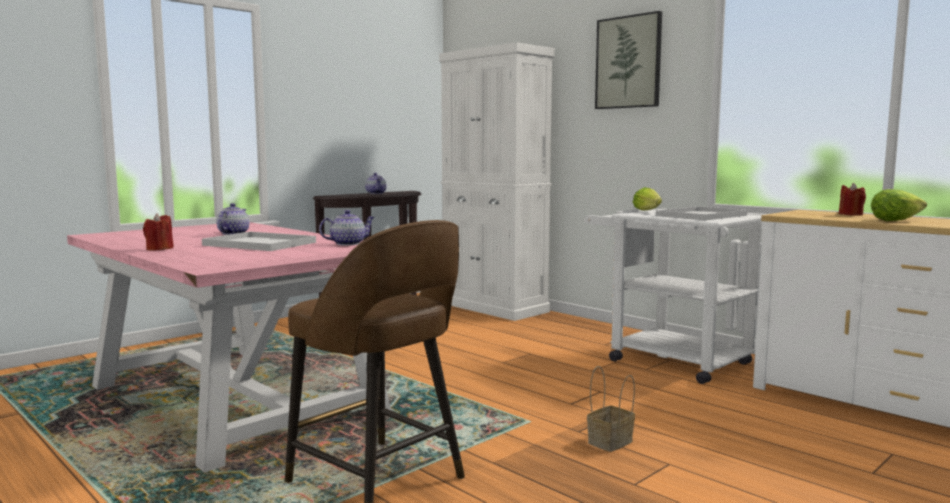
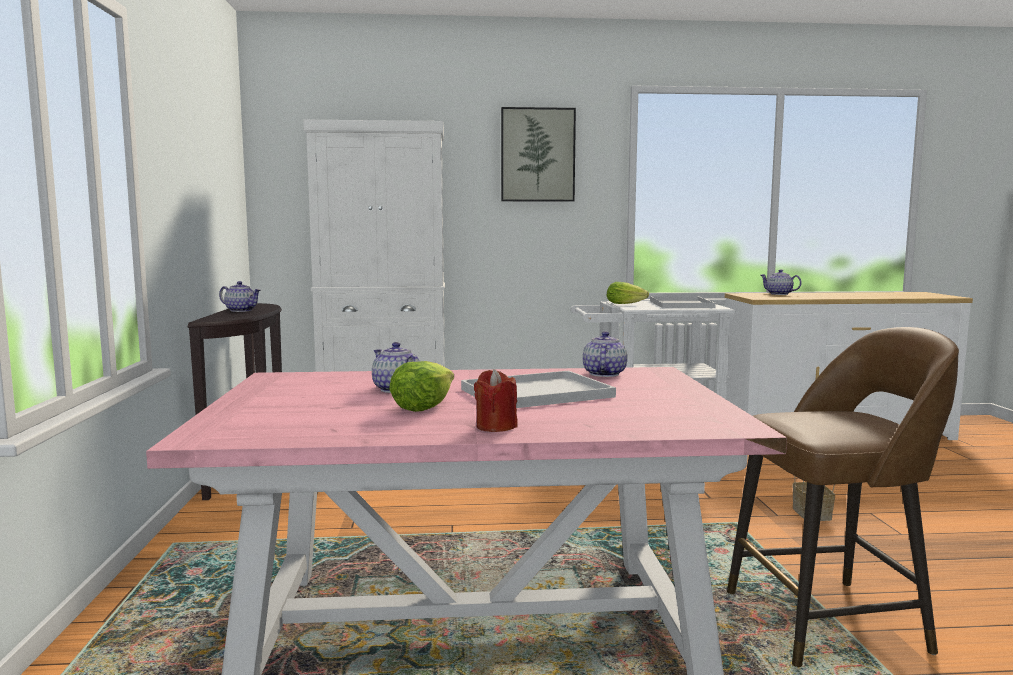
camera: 50 degrees left, 0 degrees up
(850, 214) = (779, 294): red candle -> teapot
(895, 220) = (829, 296): lettuce -> lettuce (423, 406)

